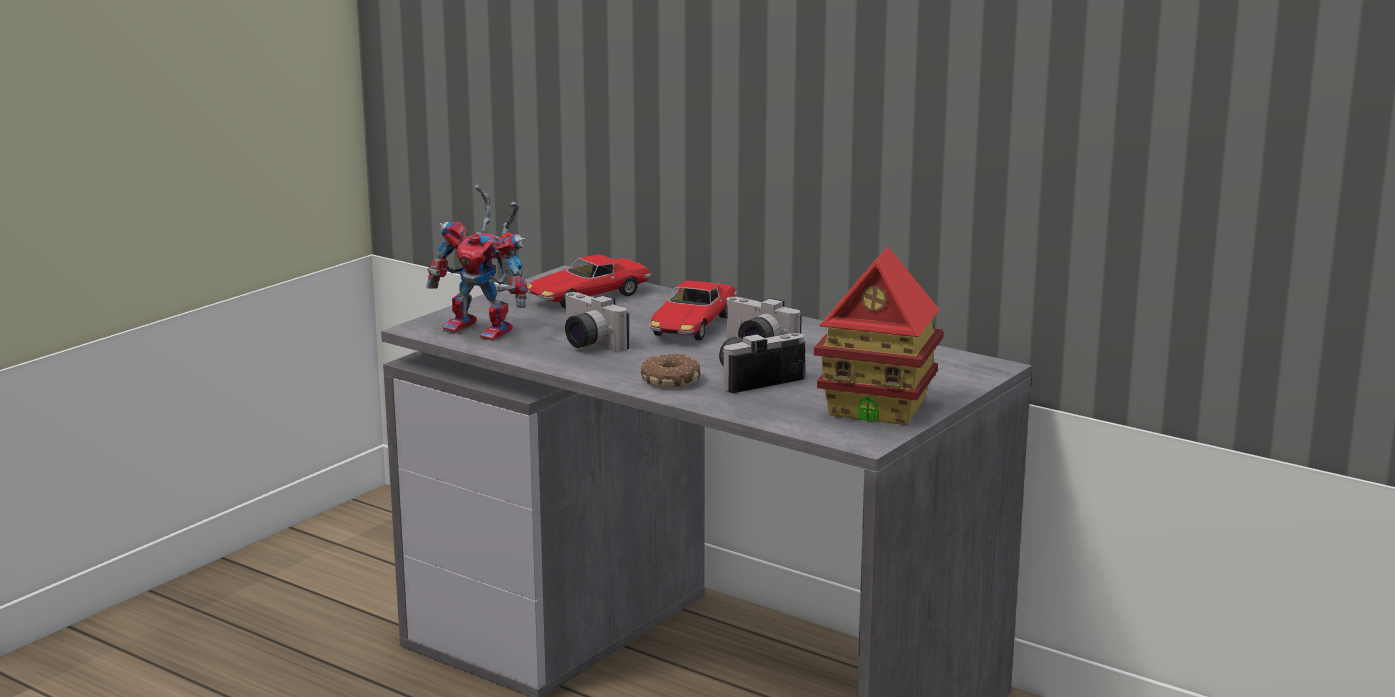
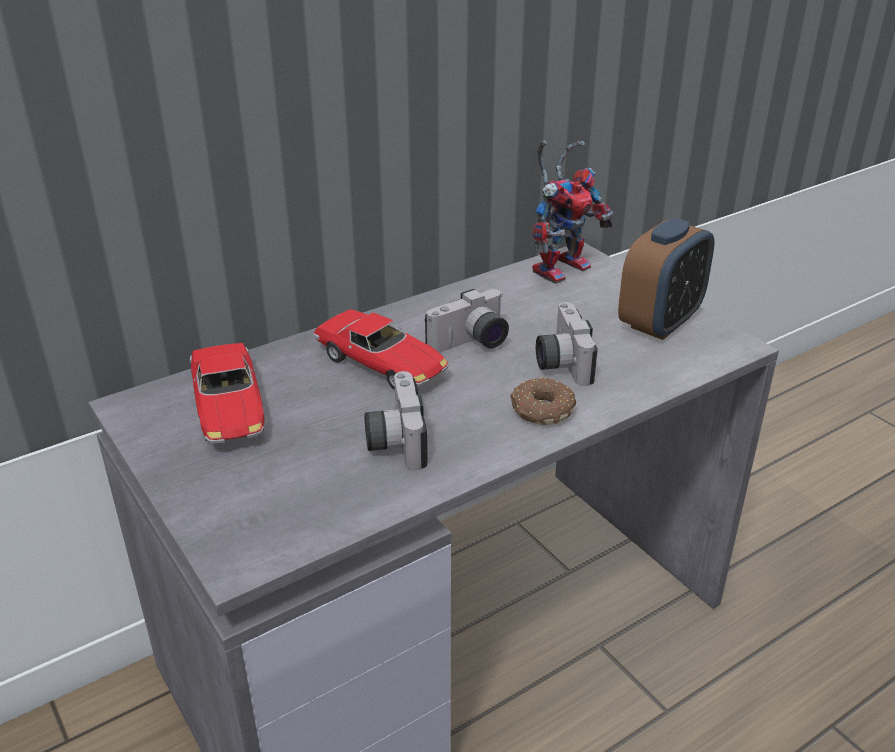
camera: 70 degrees left, 15 degrees up
(486, 330) = (293, 506): toy robot -> toy robot (561, 266)
(586, 344) = (394, 440): camera -> camera turned 105 degrees clockwise
(877, 408) = (660, 322): toy house -> alarm clock

